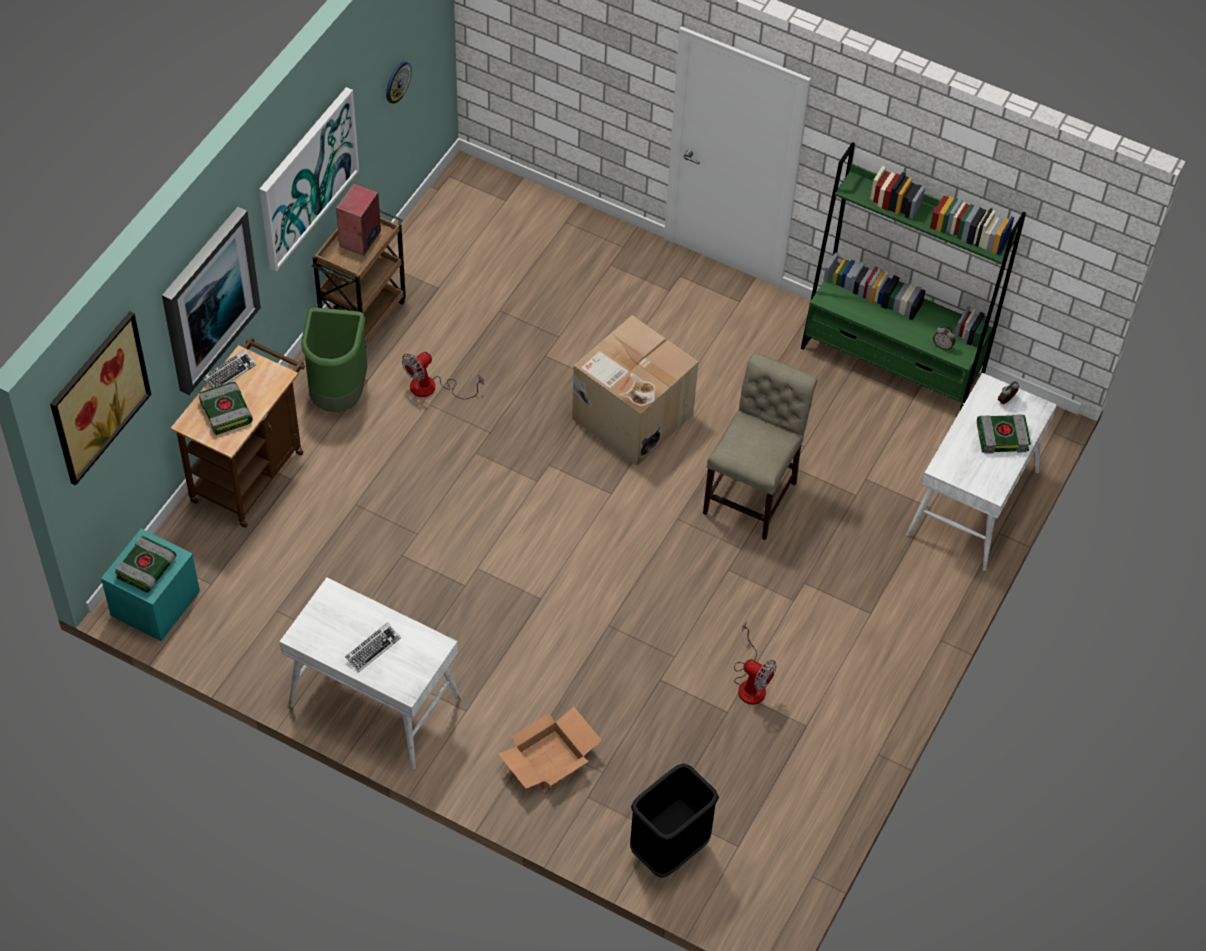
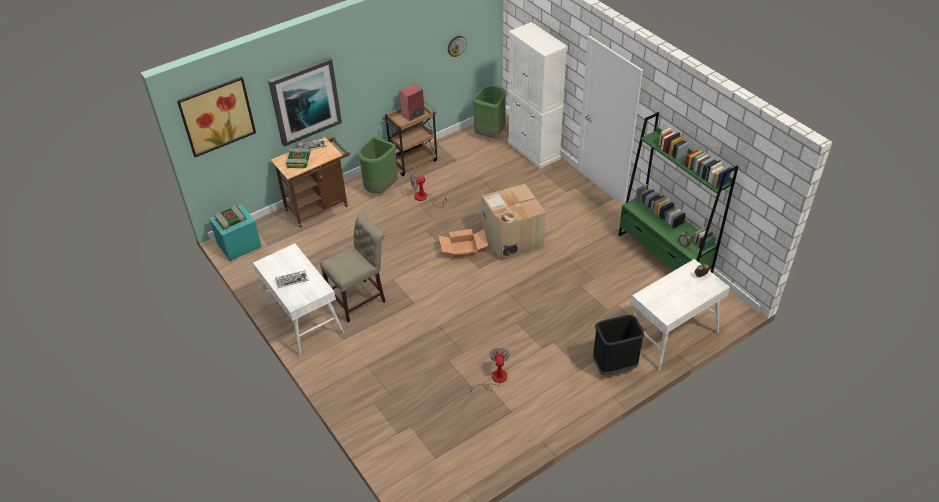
camera: 30 degrees right, 10 degrees down
(307, 178) = (385, 67): picture -> none
(468, 211) = (490, 134): none -> green trash can
(549, 761) = (367, 378): cardboard box -> cardboard box (463, 250)
(566, 222) = (534, 150): none -> white cabinet
(669, 850) = (398, 445): black trash can -> black trash can (614, 367)
(750, 683) = (494, 379): fan -> fan turned 150 degrees counterclockwise
(753, 493) = (552, 292): beige chair -> beige chair (360, 299)
(1002, 436) = (688, 292): book -> none

